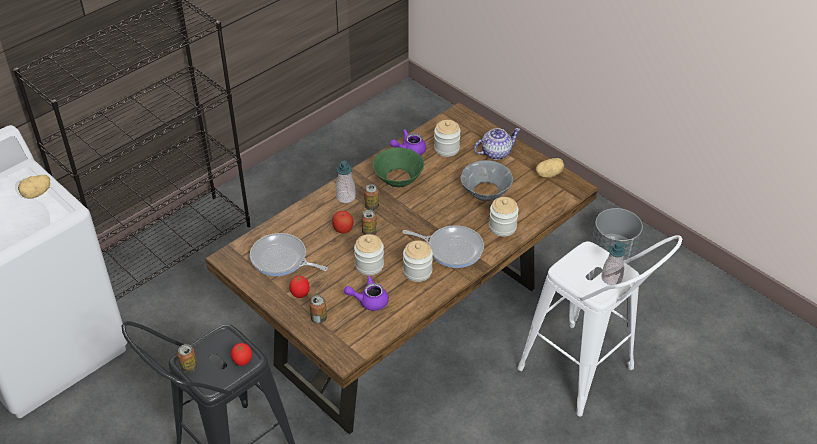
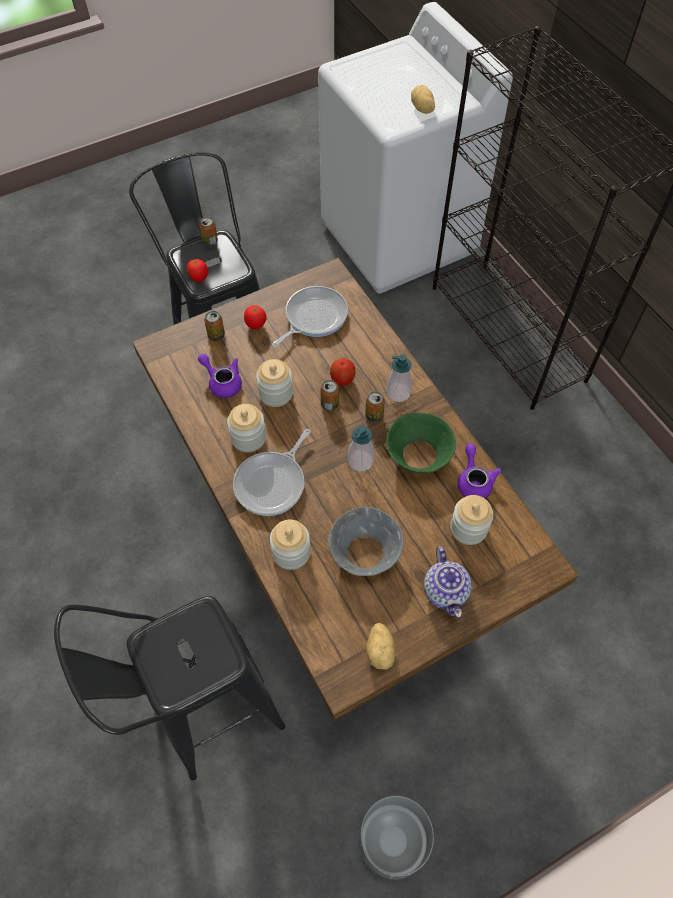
camera: 105 degrees right, 15 degrees up
(369, 301) = (222, 382): purple teapot -> purple teapot turned 60 degrees counterclockwise
(585, 376) = (201, 711): white stool -> black stool
(611, 278) = (167, 671): soap dispenser -> soap dispenser (360, 461)

